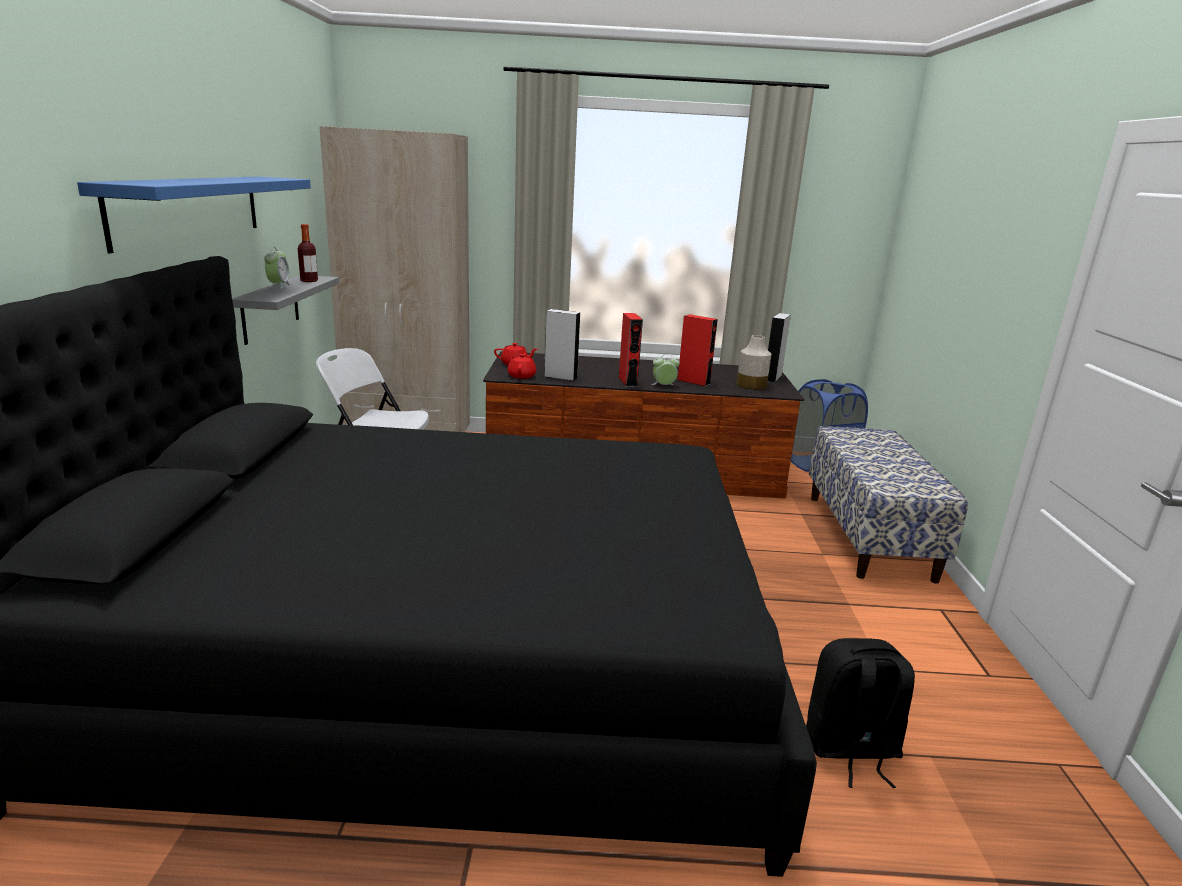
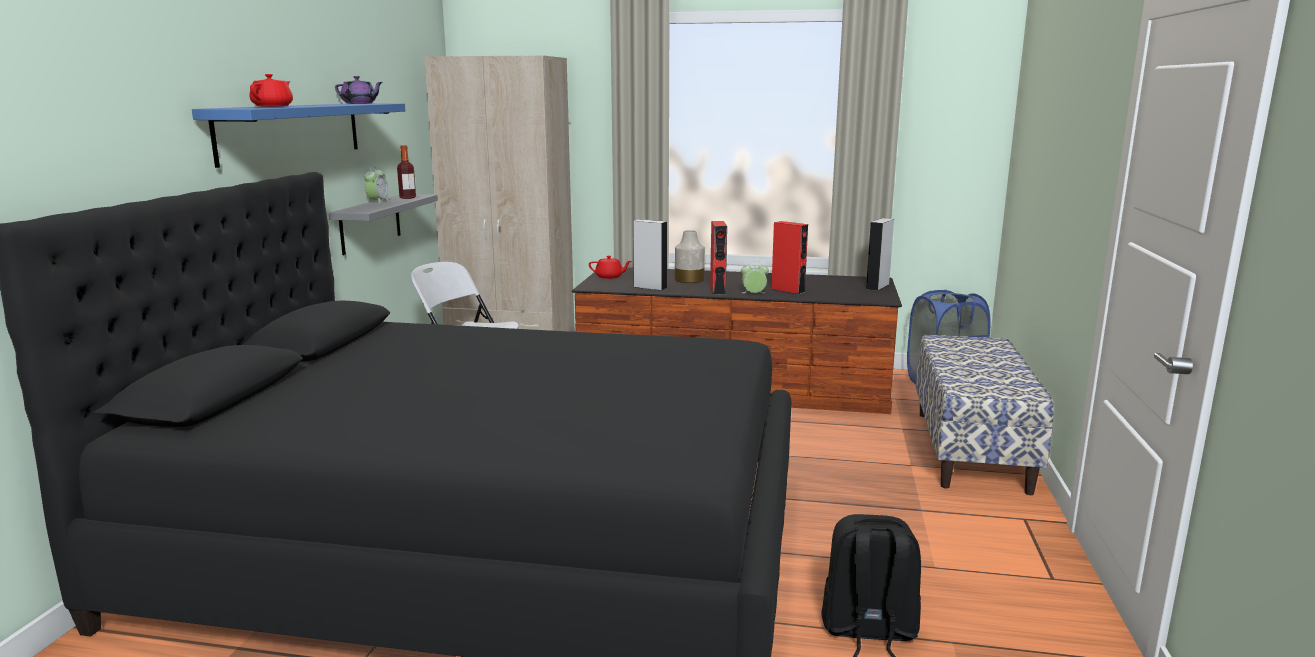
camera: 10 degrees right, 5 degrees down
(262, 178) = (359, 103): none -> purple teapot
(522, 376) = (611, 286): red teapot -> red teapot (273, 106)
(751, 385) = (849, 293): beige vase -> beige vase (689, 279)

